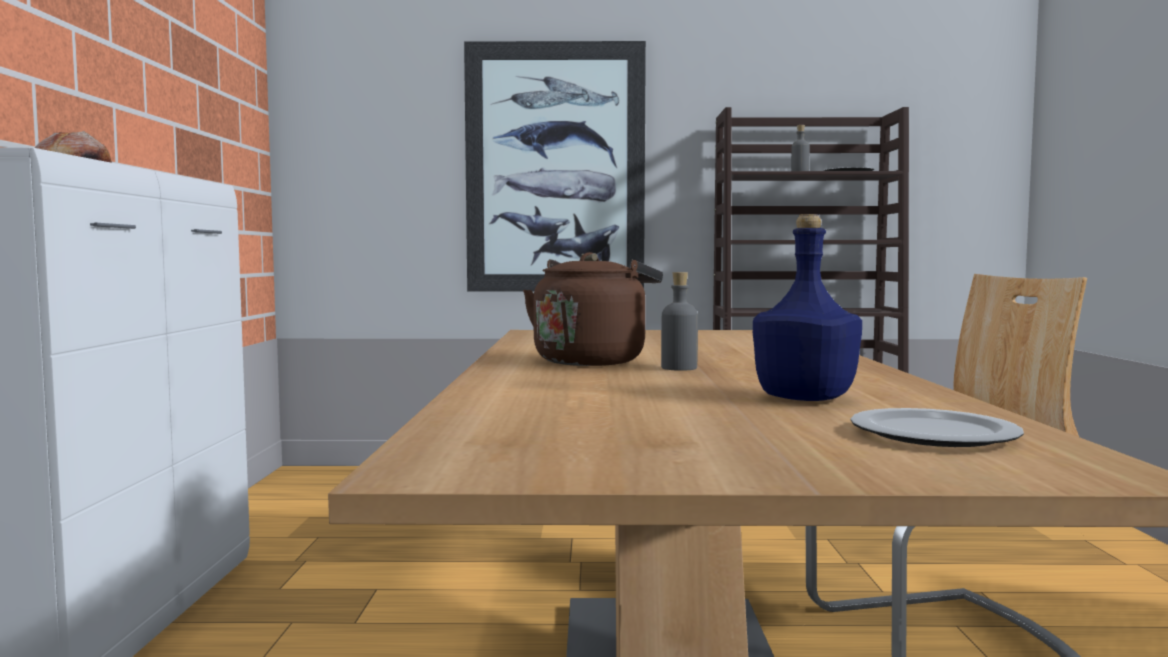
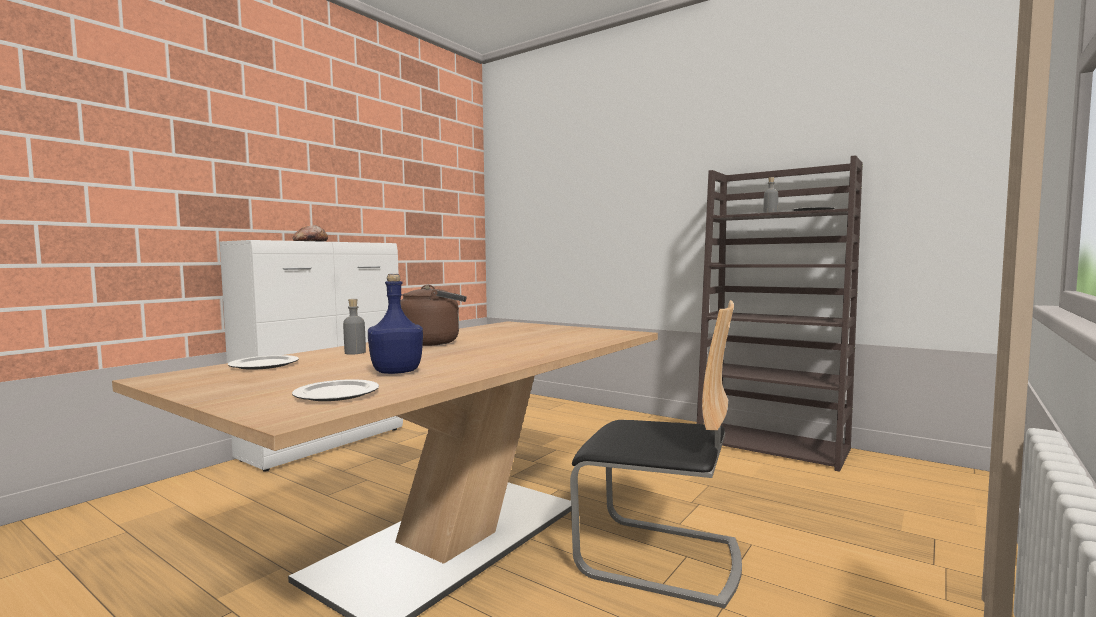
camera: 35 degrees right, 0 degrees up
(520, 418) = (265, 365): none -> plate
(555, 168) = (621, 217): picture -> none
(679, 368) = (444, 350): grey bottle -> grey bottle (355, 352)

